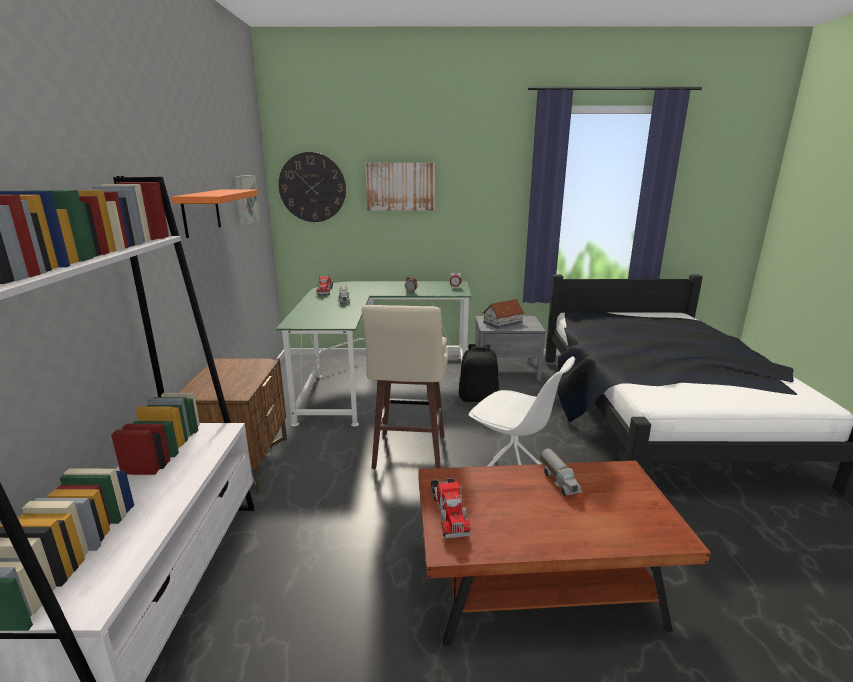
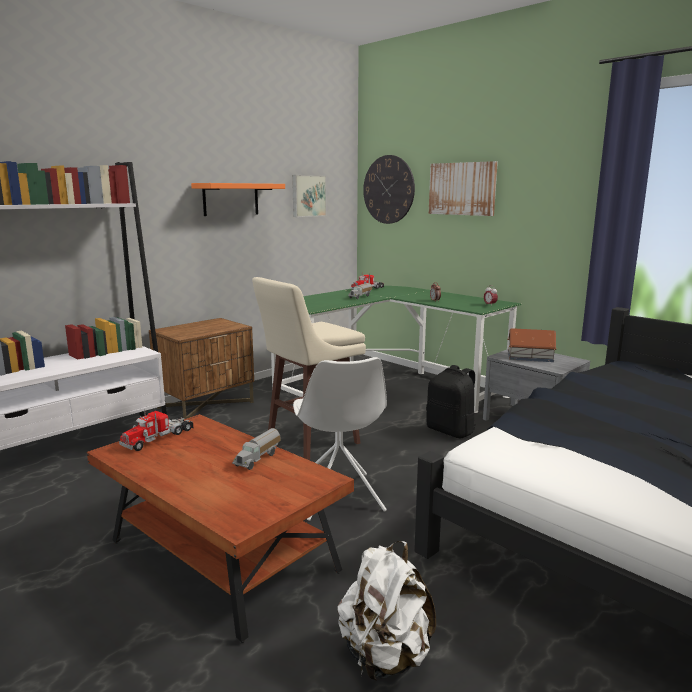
camera: 45 degrees right, 5 degrees down
(724, 571) = (385, 657): none -> white backpack

